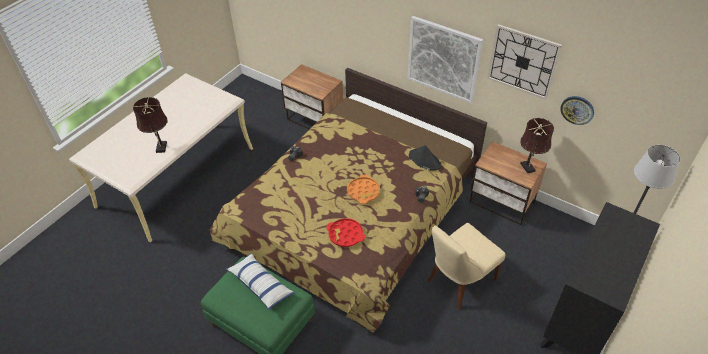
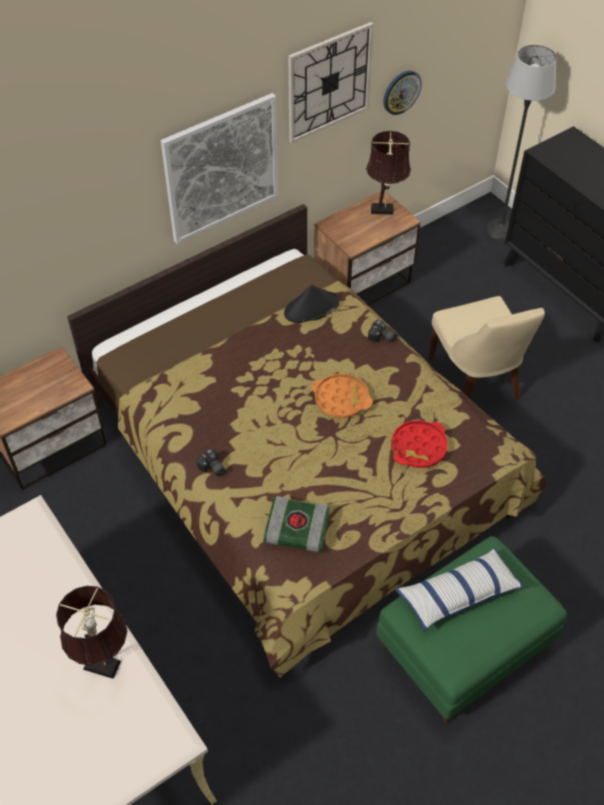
camera: 70 degrees left, 5 degrees up
(268, 198) = (296, 530): none -> book

